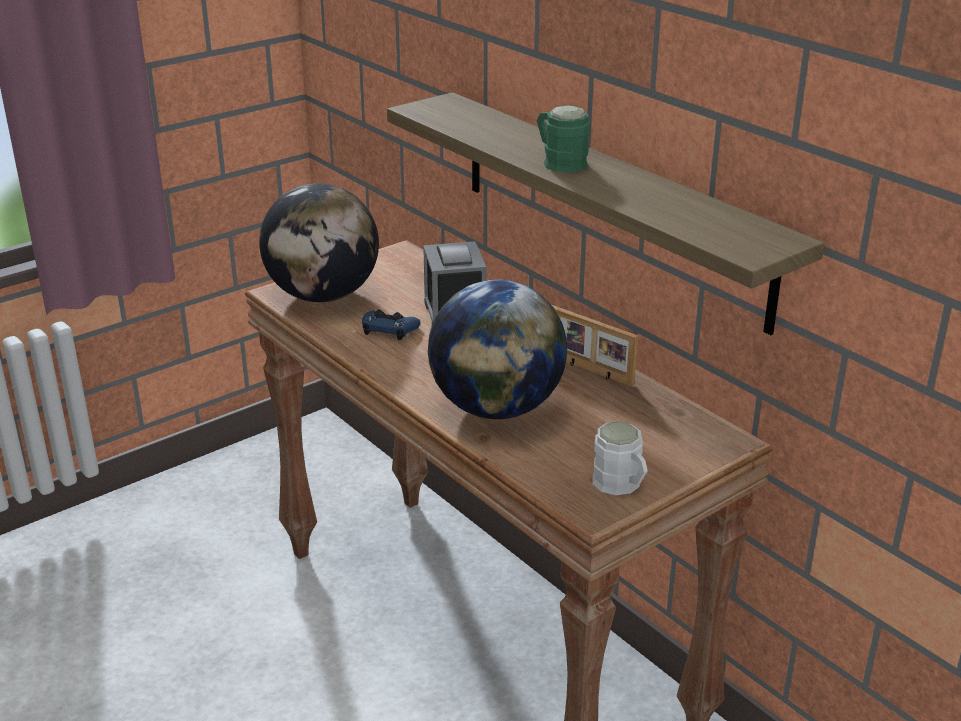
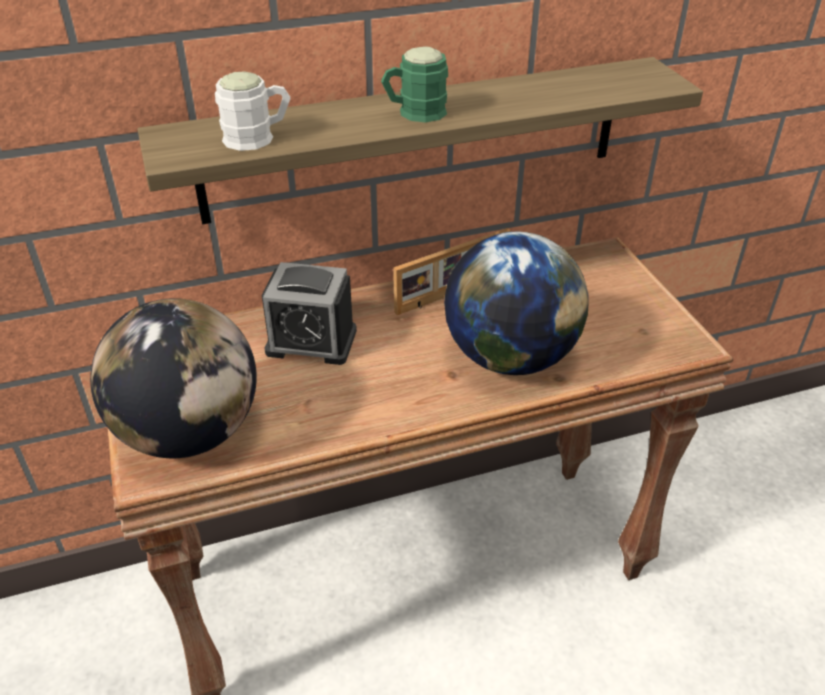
camera: 70 degrees left, 10 degrees up
(389, 329) = (311, 395): blue game controller -> none
(622, 485) = (657, 320): white mug -> white mug (258, 138)

